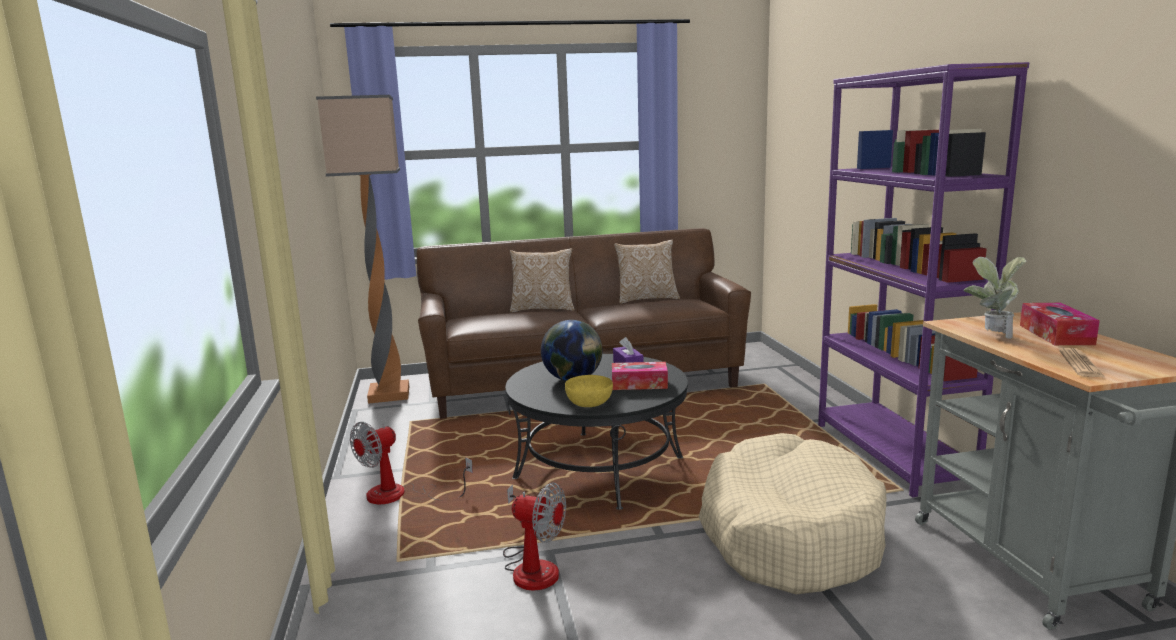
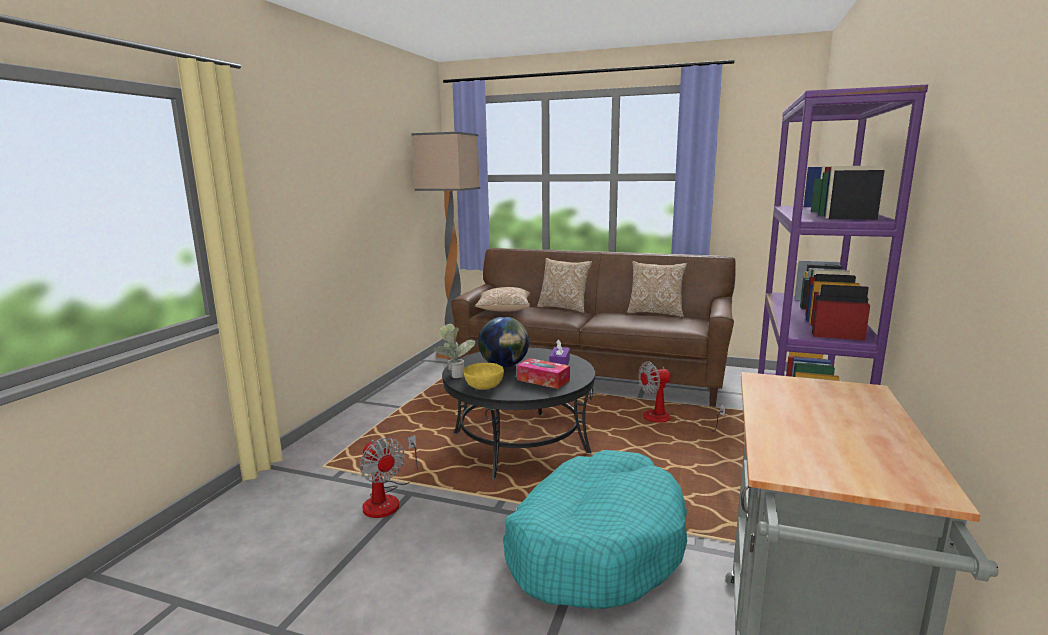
camera: 30 degrees right, 0 degrees up
(400, 495) = (378, 424): fan -> fan (667, 420)
(481, 321) = (503, 310): none -> pillow
(789, 534) = (595, 546): beige dog bed -> turquoise dog bed
(990, 335) = (775, 400): potted plant -> potted plant (454, 374)
(1056, 334) = (856, 417): tissue box -> none
(1080, 364) = (800, 454): newspaper -> none

